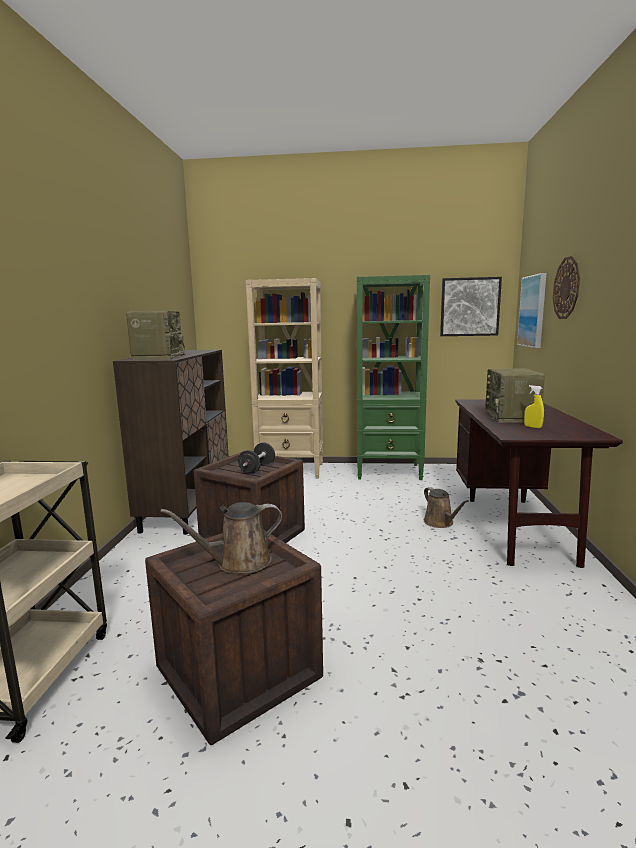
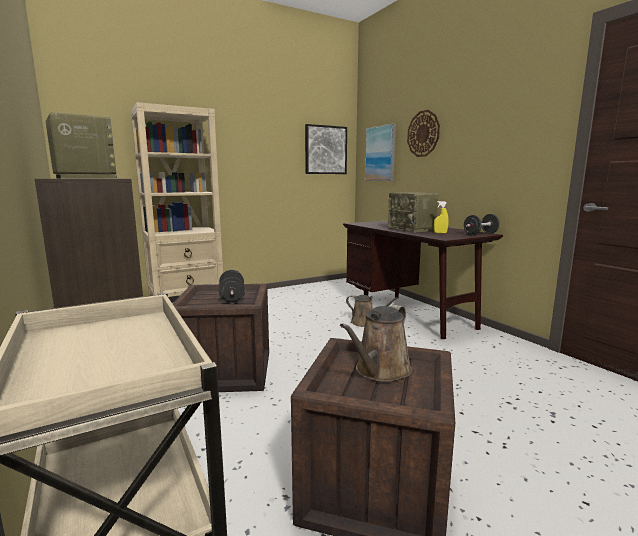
camera: 35 degrees left, 0 degrees up
(389, 472) = (279, 295): green bookcase -> none
(586, 435) = (480, 234): none -> black dumbbell

